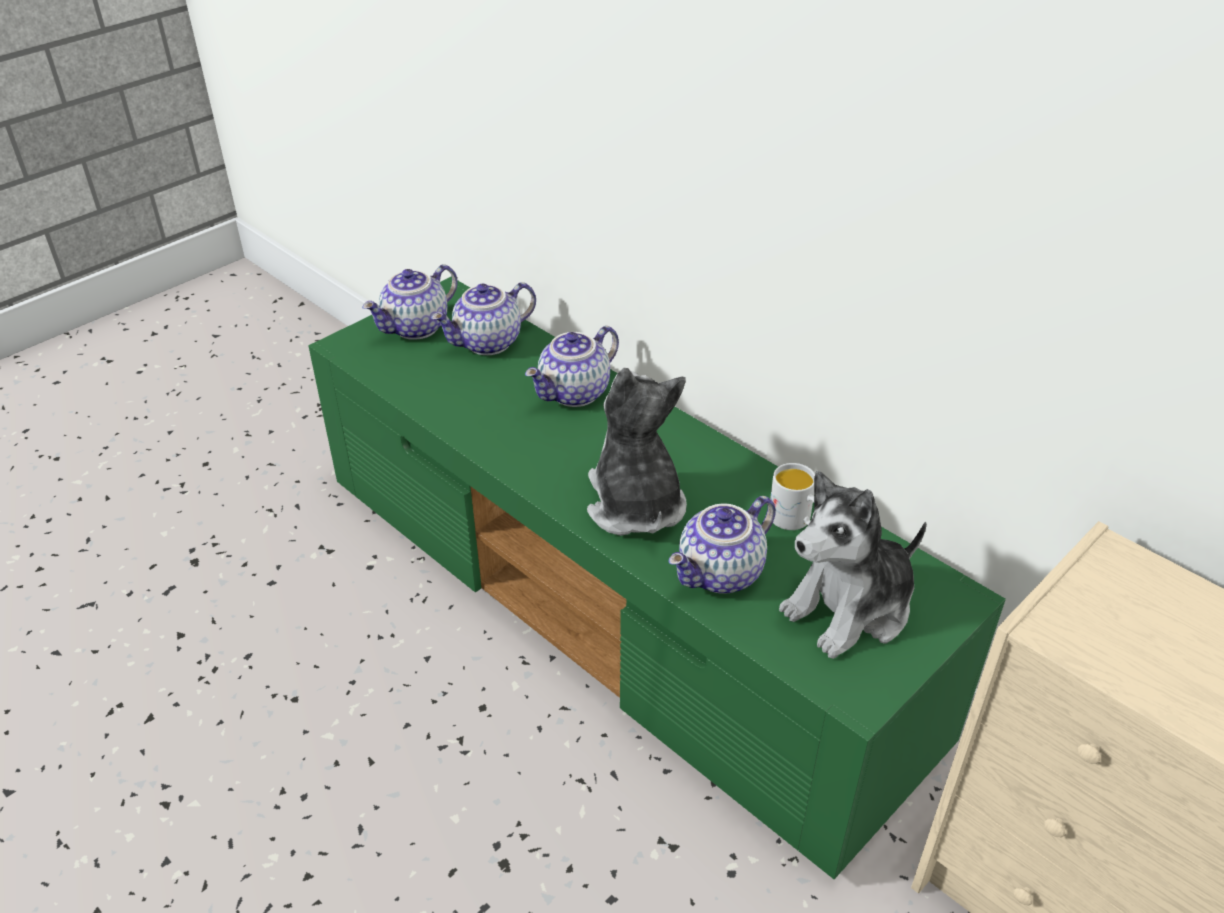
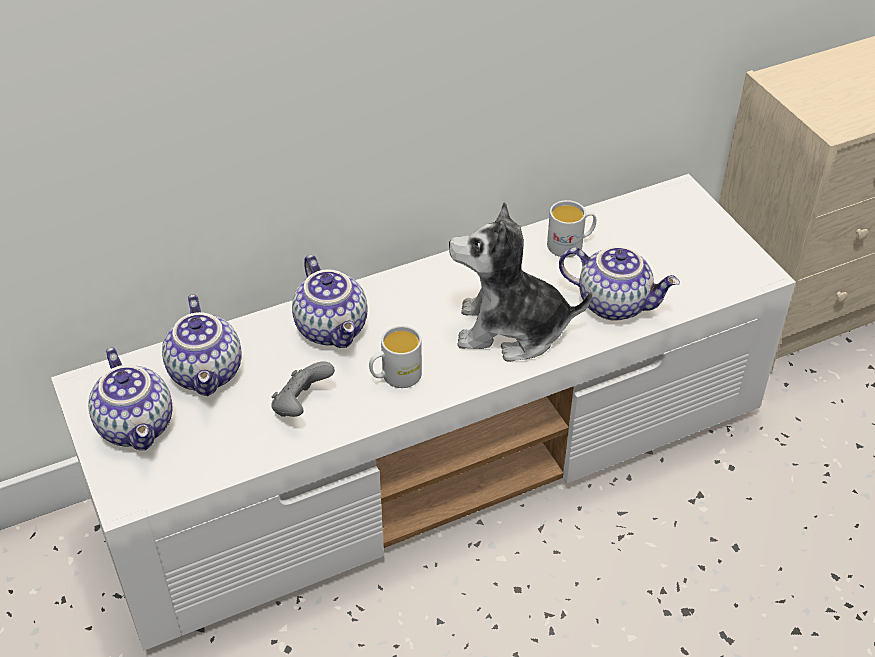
camera: 70 degrees left, 5 degrees up
(473, 401) = (301, 405): none -> grey game controller
(532, 445) = (395, 377): none -> white mug
(616, 607) = (440, 458): green tv stand -> white tv stand
(721, 574) = (614, 303): teapot -> teapot turned 45 degrees counterclockwise
(850, 609) = (674, 248): plush toy -> none

